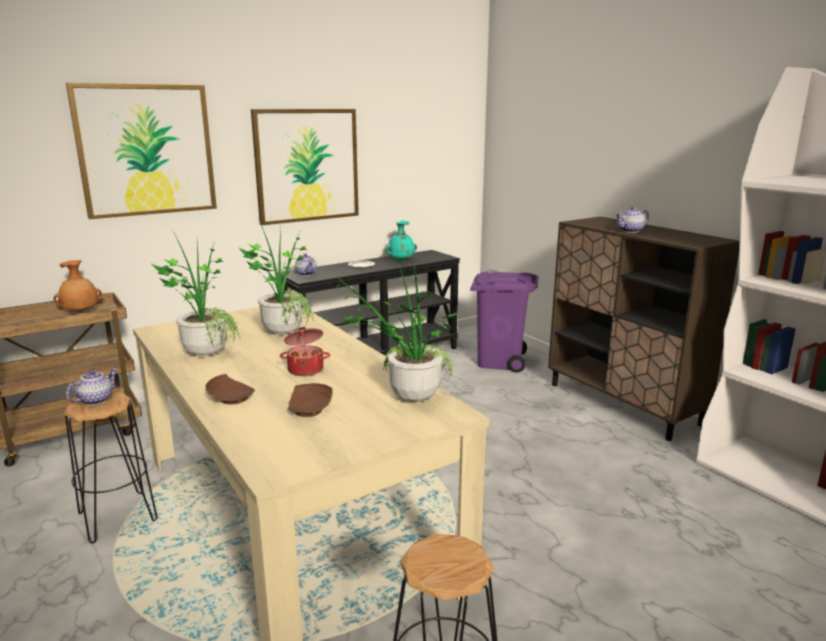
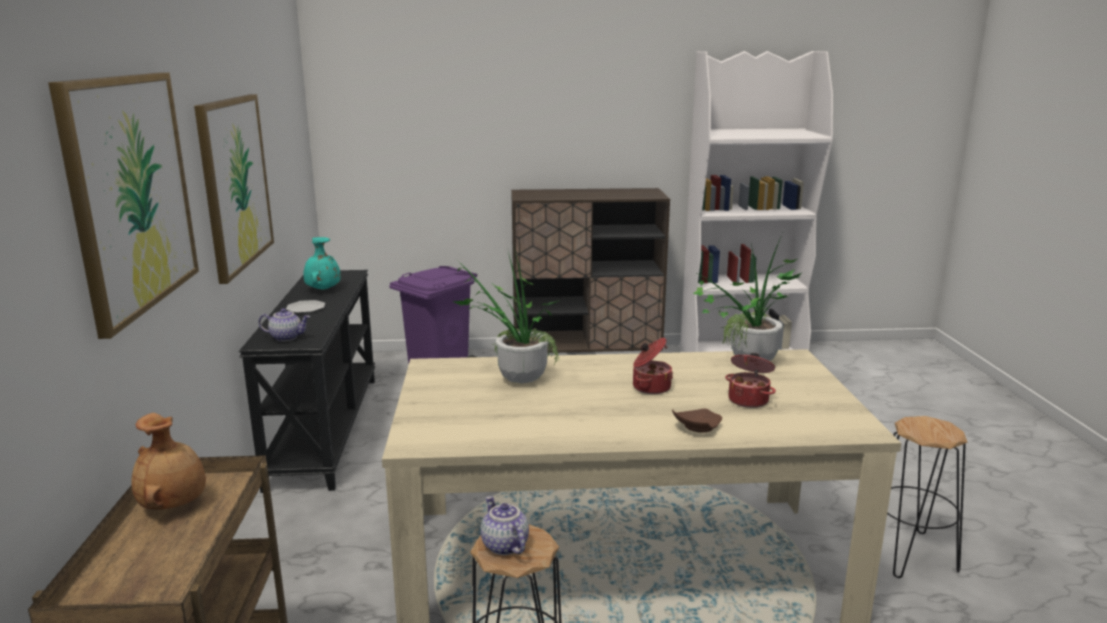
camera: 60 degrees left, 0 degrees up
(205, 350) = (535, 424): potted plant -> none
(310, 409) = (749, 400): brown plate -> cooking pot
(630, 231) = (586, 196): teapot -> none

